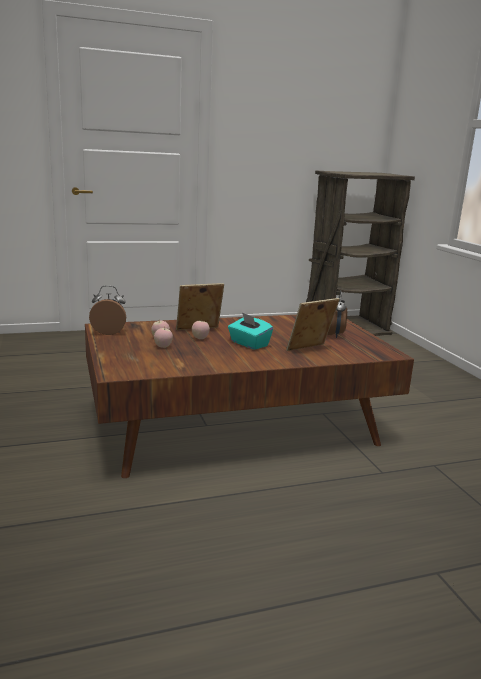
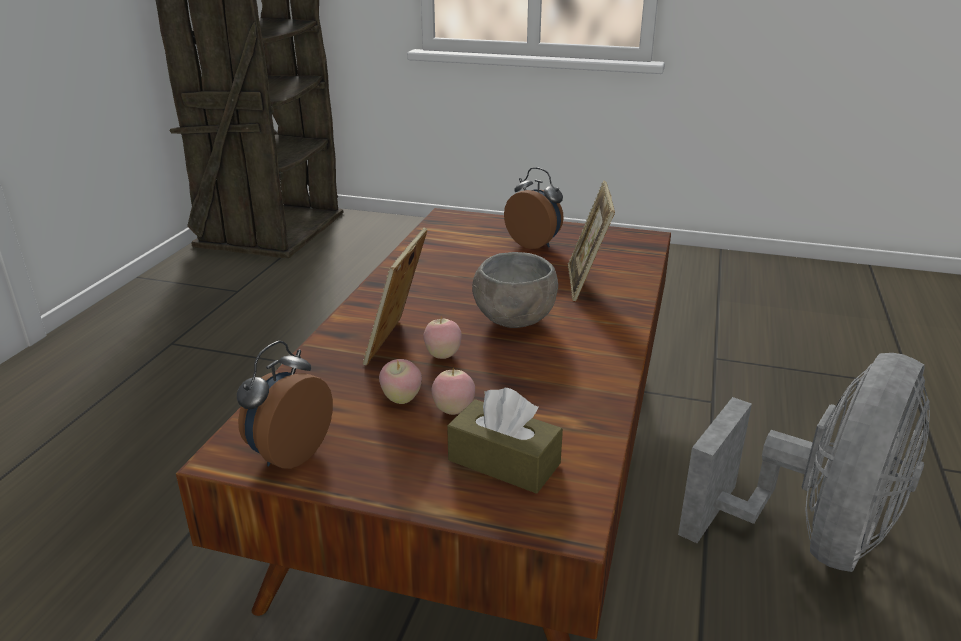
camera: 55 degrees left, 10 degrees up
(139, 359) = (504, 462): none -> brown tissue box
(249, 344) = (515, 320): turquoise tissue box -> grey bowl
(294, 524) = (812, 536): none -> grey fan

